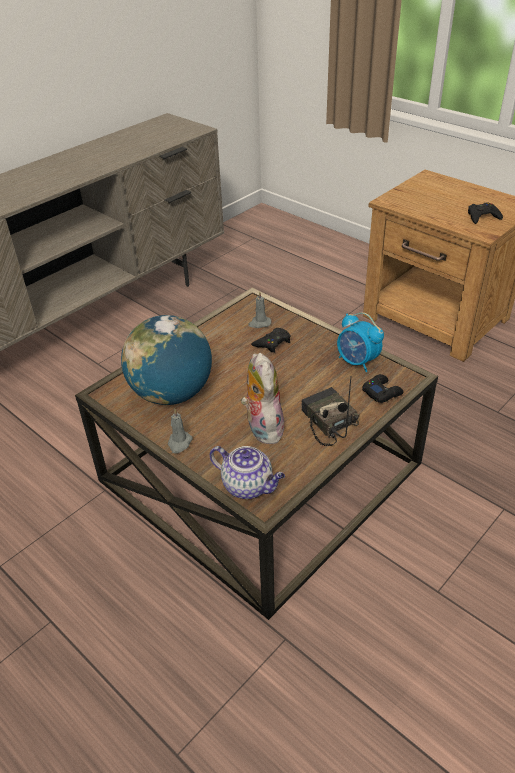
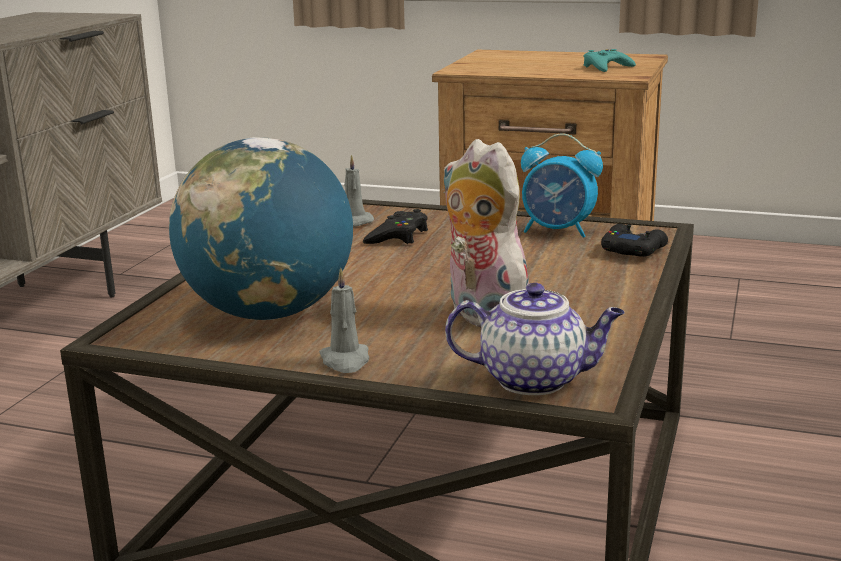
camera: 25 degrees left, 20 degrees down
(327, 421) = (583, 290): radio -> none
(482, 216) = (606, 67): black game controller -> turquoise game controller

